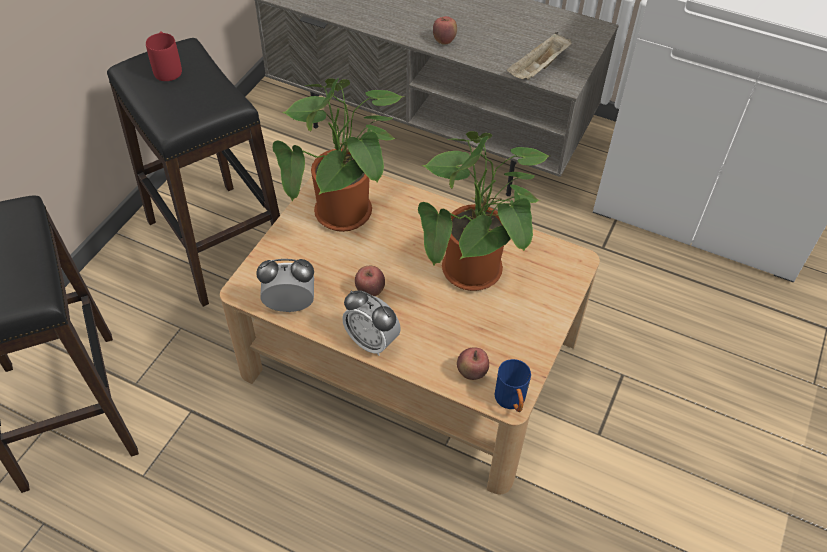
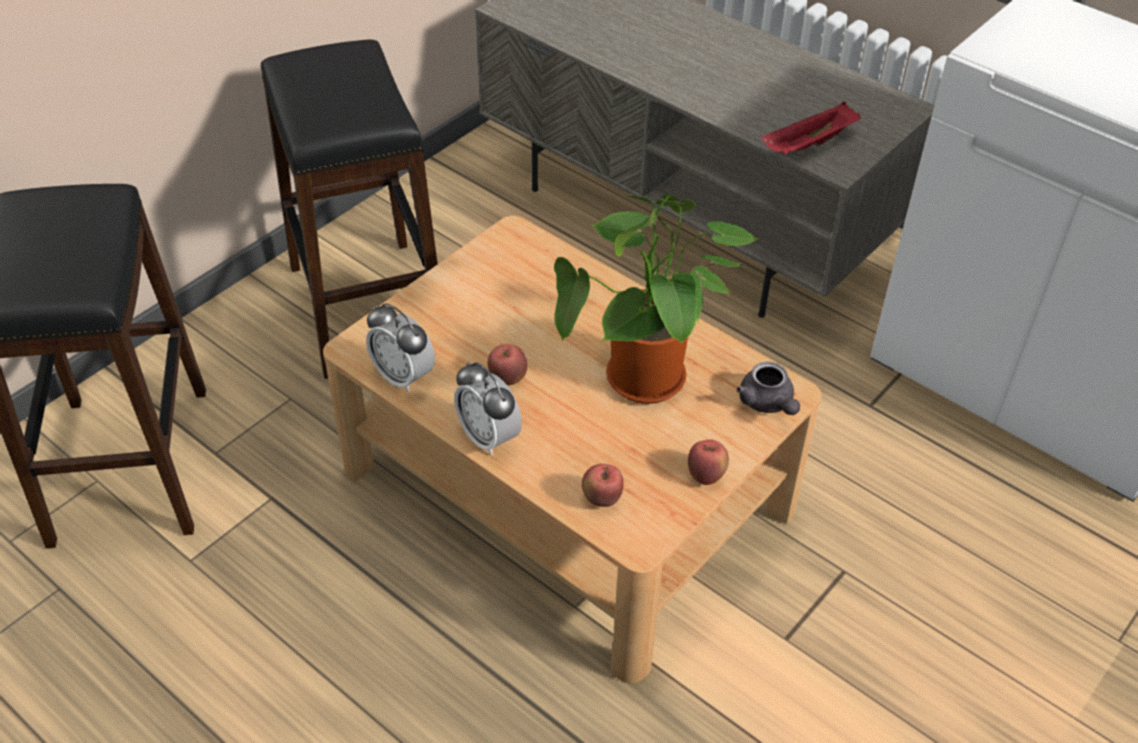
camera: 15 degrees right, 5 degrees down
(167, 68) = (330, 69): red mug -> none
(290, 305) = (403, 376): alarm clock -> alarm clock turned 150 degrees counterclockwise
(346, 218) = (508, 288): potted plant -> none
(444, 41) = (696, 94): apple -> apple (706, 475)
(512, 402) = (641, 544): blue mug -> none
(538, 69) = (808, 146): beige tray -> red tray
(565, 272) = (768, 404): none -> grey teapot

